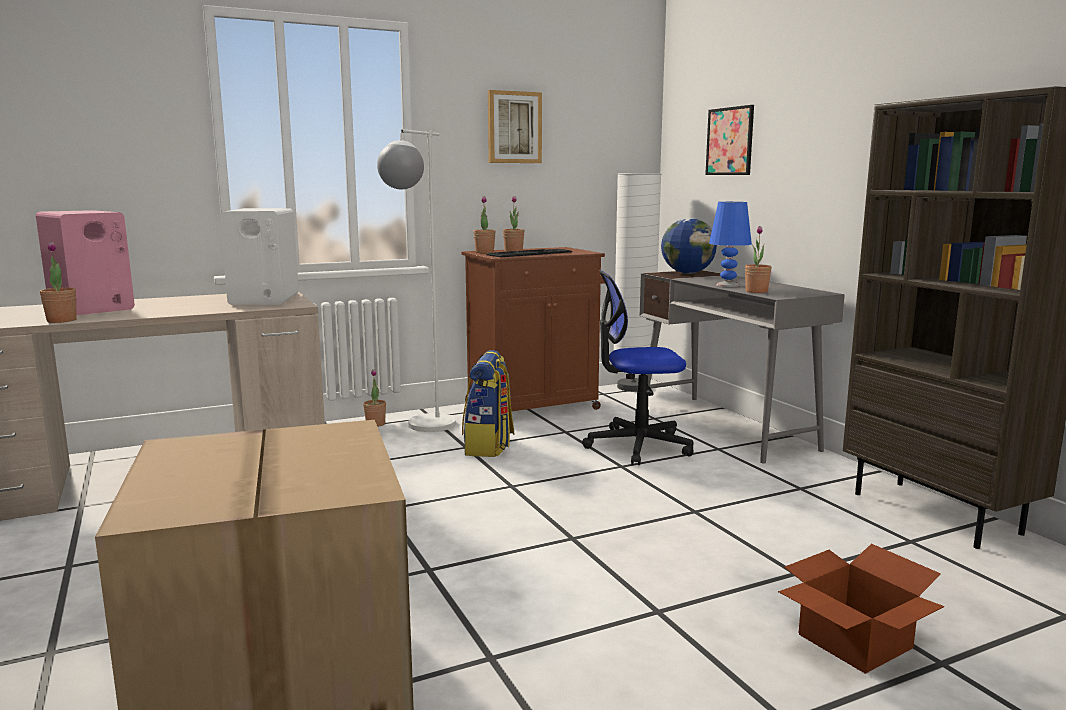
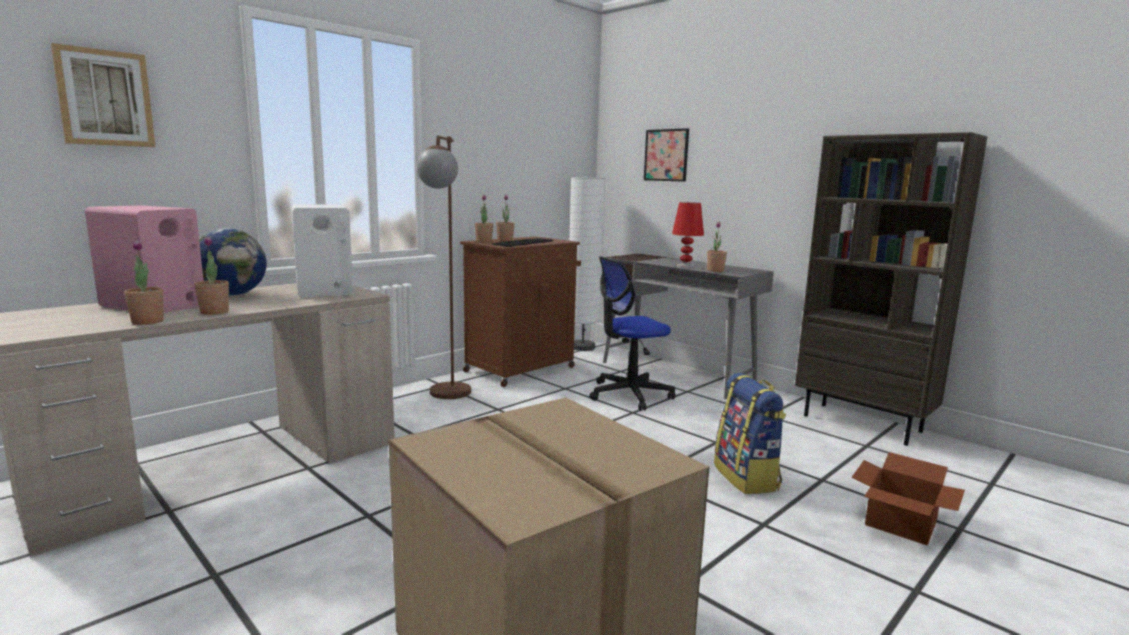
camera: 20 degrees left, 0 degrees up
(375, 424) = (399, 396): potted plant -> potted plant (214, 312)
(423, 429) = (447, 397): white floor lamp -> brown floor lamp
(489, 446) = (516, 407): backpack -> backpack (747, 477)
(514, 127) = (498, 136): picture -> picture (105, 98)
(687, 273) = (637, 256): globe -> globe (232, 295)
(727, 285) = (685, 266): blue table lamp -> red table lamp

